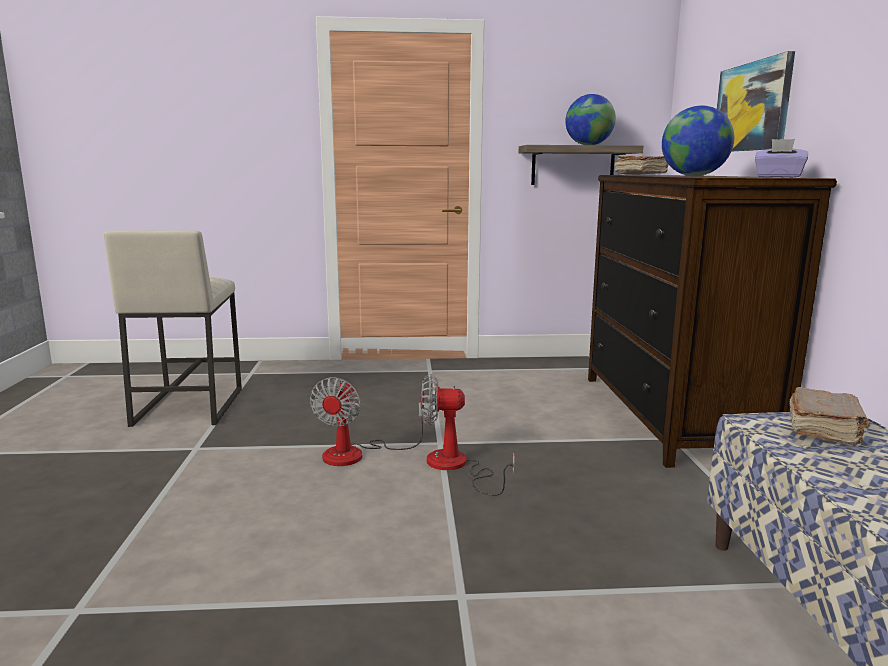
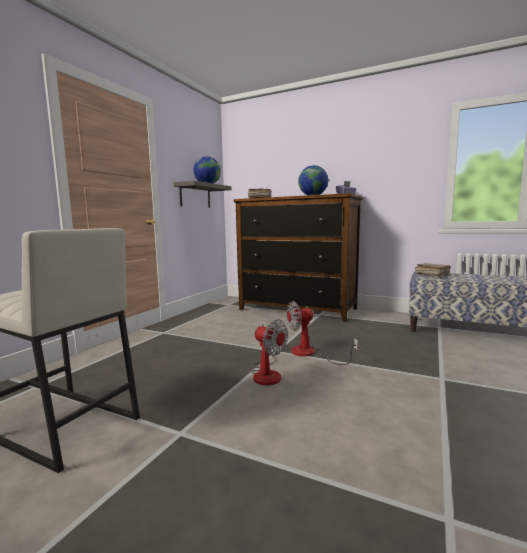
camera: 60 degrees left, 5 degrees down
(456, 467) = (311, 354): fan -> fan turned 45 degrees clockwise
(752, 107) = (298, 170): picture -> none

